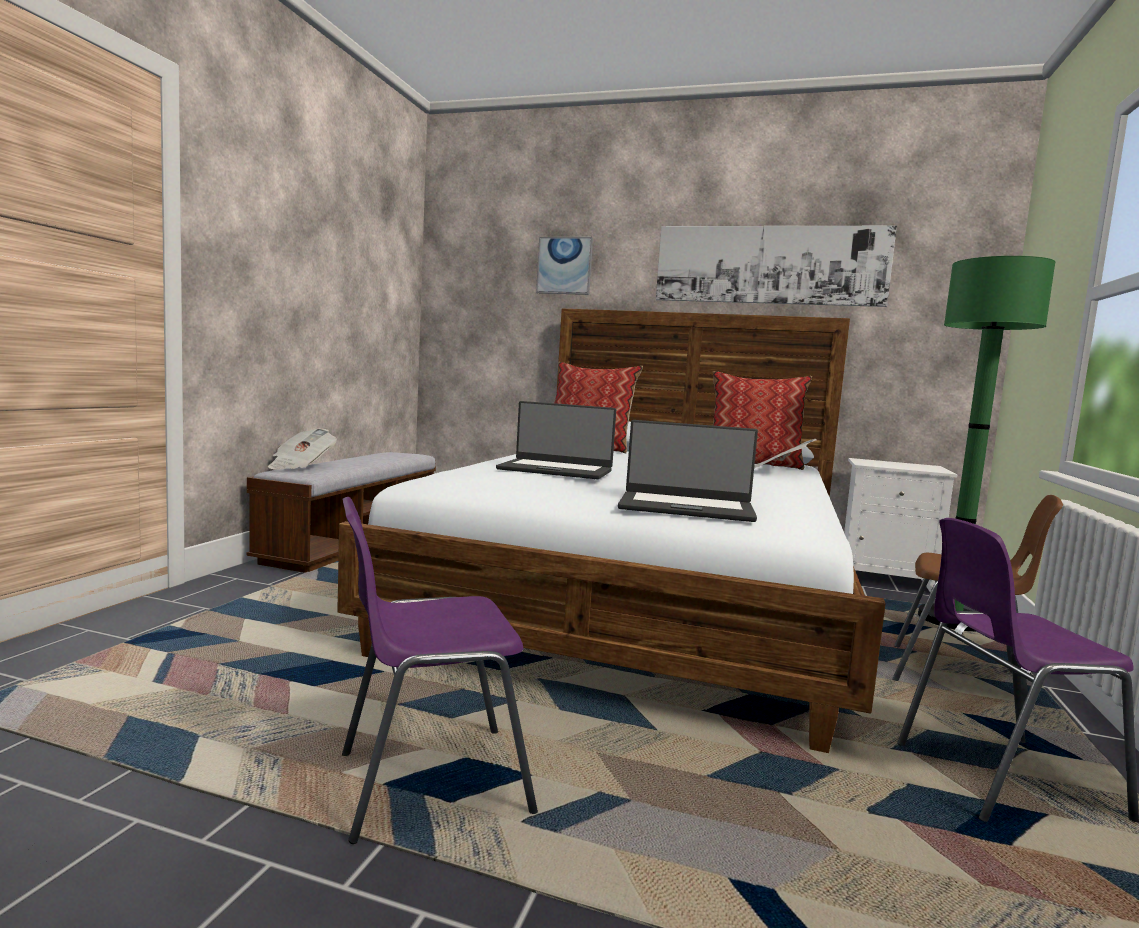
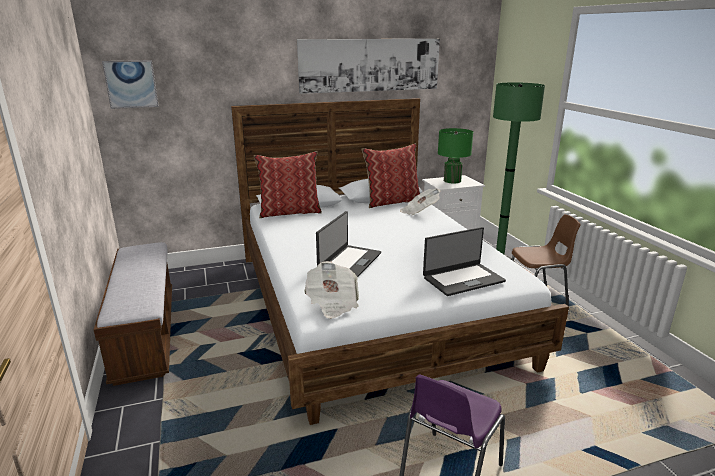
camera: 35 degrees left, 15 degrees up
(300, 466) = (118, 301): newspaper -> newspaper (332, 303)
(555, 470) = (349, 262): laptop -> laptop turned 45 degrees counterclockwise
(564, 265) = (224, 70): picture -> picture (131, 84)
(900, 464) = (452, 181): none -> green table lamp
(999, 779) = (592, 353): purple chair -> none

